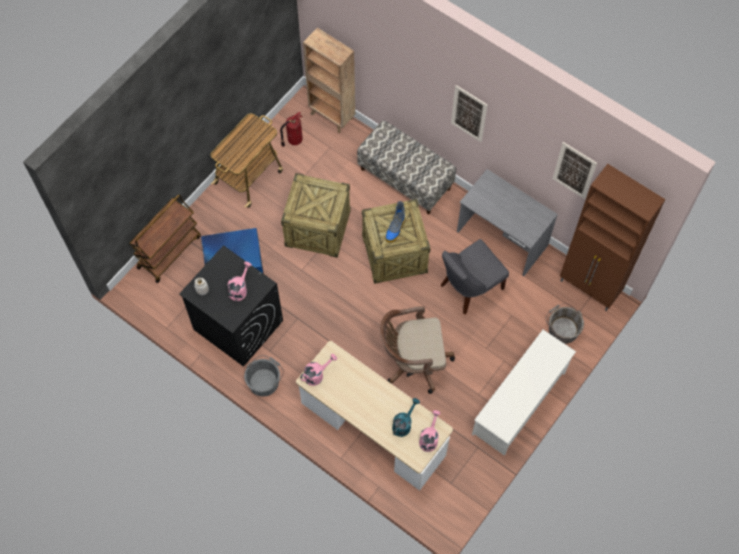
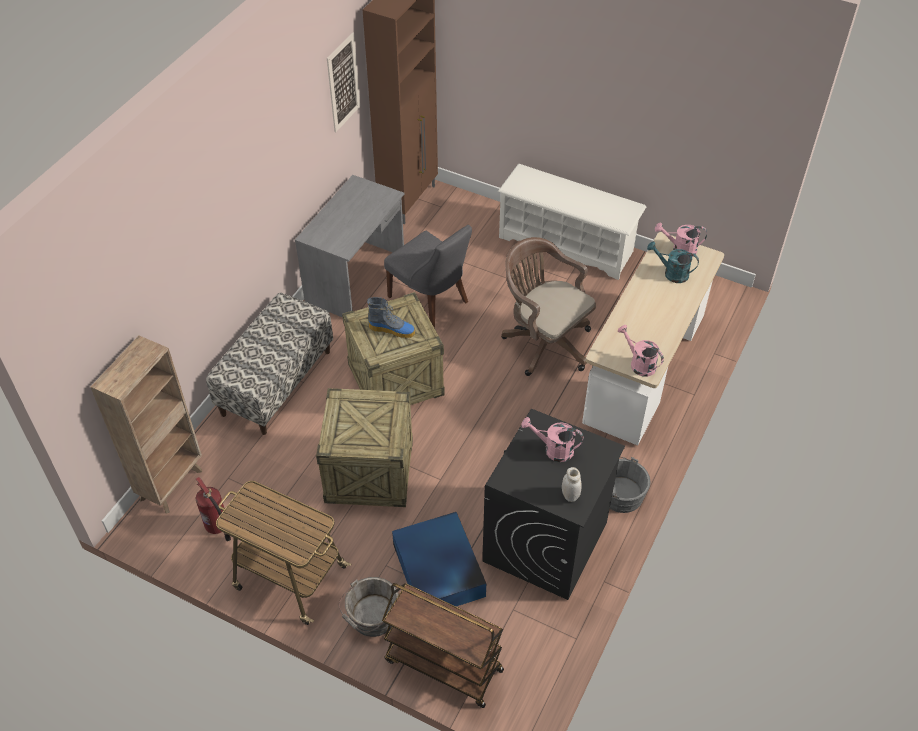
camera: 100 degrees left, 15 degrees down
(413, 361) = (544, 342): brown office chair -> brown office chair turned 150 degrees clockwise
(469, 113) = (256, 191): picture -> none
(562, 328) = (464, 218): grey bucket -> grey bucket (371, 617)

